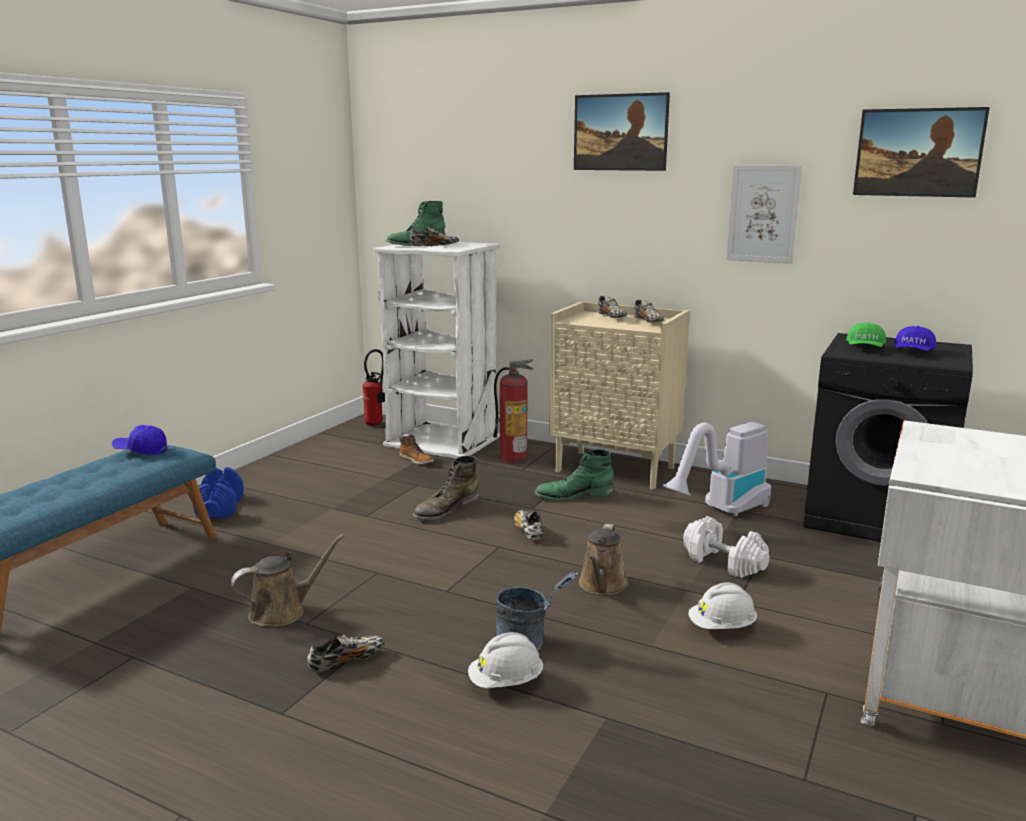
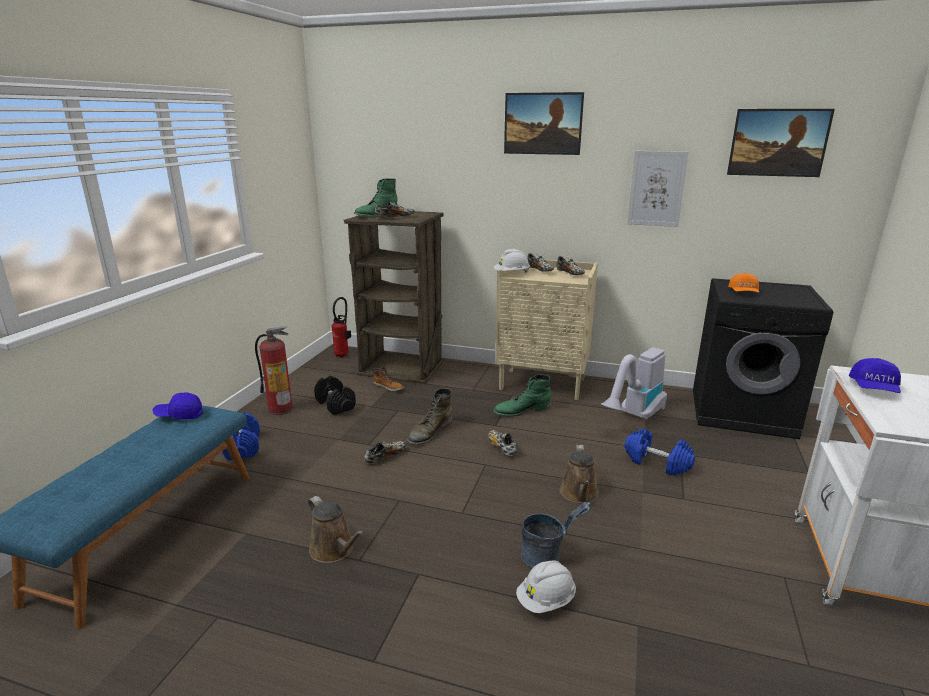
camera: 10 degrees left, 5 degrees up
(282, 611) = (334, 550): brown watering can -> brown watering can turned 90 degrees clockwise
(345, 474) = (336, 405): none -> black dumbbell
(347, 661) = (408, 596): shoe -> shoe (385, 457)
(443, 441) = (402, 367): white bookcase -> brown bookcase
(513, 459) = (463, 380): fire extinguisher -> fire extinguisher (281, 409)
(722, 627) = (683, 524): white hard hat -> white hard hat (511, 274)
(723, 563) = (657, 463): white dumbbell -> blue dumbbell
(865, 348) = (743, 293): green cap -> orange cap
(913, 352) = (779, 295): blue cap -> blue cap (873, 388)

